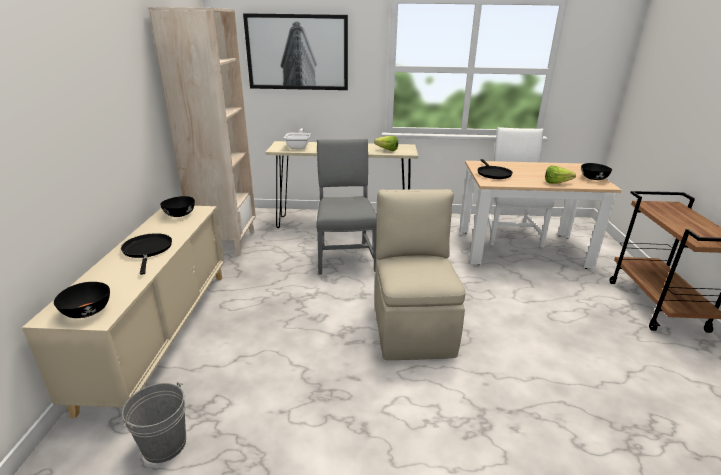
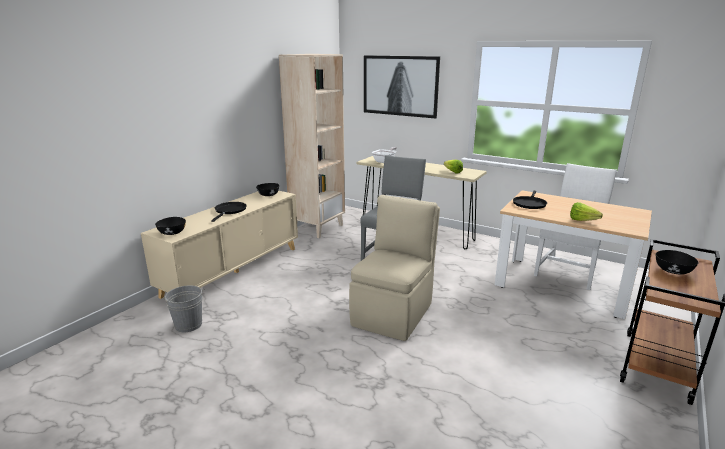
camera: 30 degrees right, 5 degrees down
(593, 178) = (633, 223): black bowl -> black bowl (672, 271)

